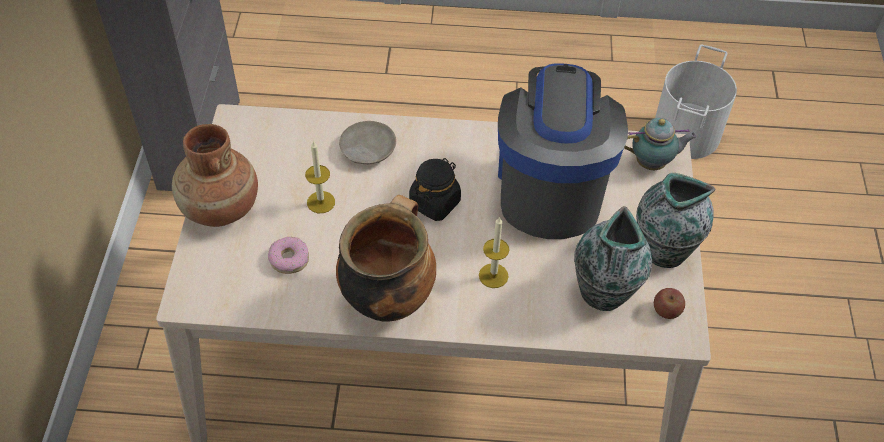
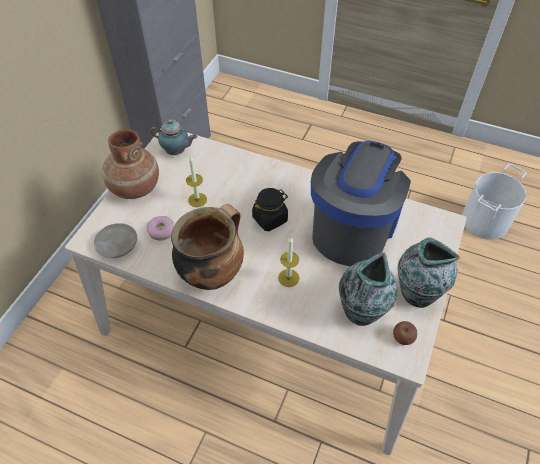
camera: 20 degrees right, 0 degrees up
(367, 149) = (241, 174): beige plate -> beige plate (117, 245)
(653, 163) = (432, 230): teapot -> teapot (177, 152)

